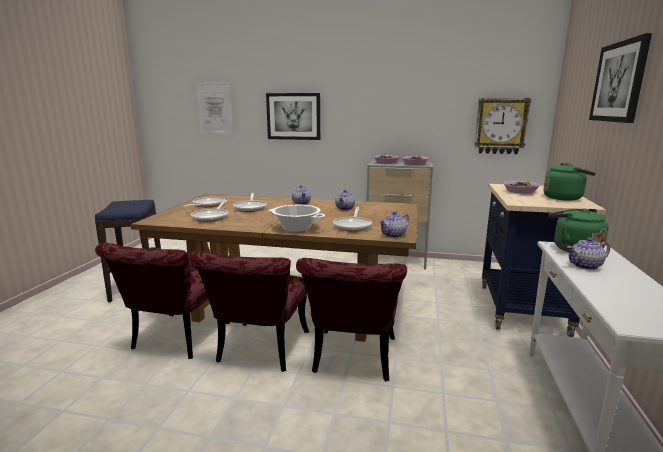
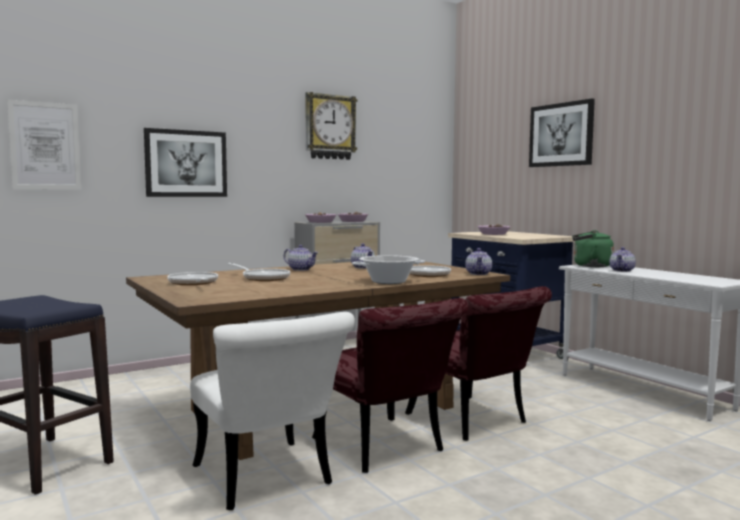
camera: 45 degrees left, 10 degrees down
(175, 341) = (268, 481): red chair -> white chair
(212, 217) = (258, 288): frying pan -> none
(500, 126) = (415, 179): wall clock -> wall clock (330, 127)
(564, 198) = (533, 234): green kettle -> none

